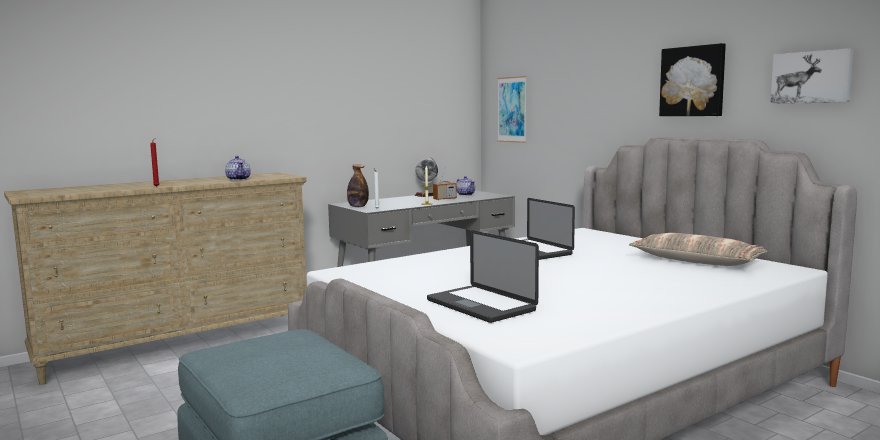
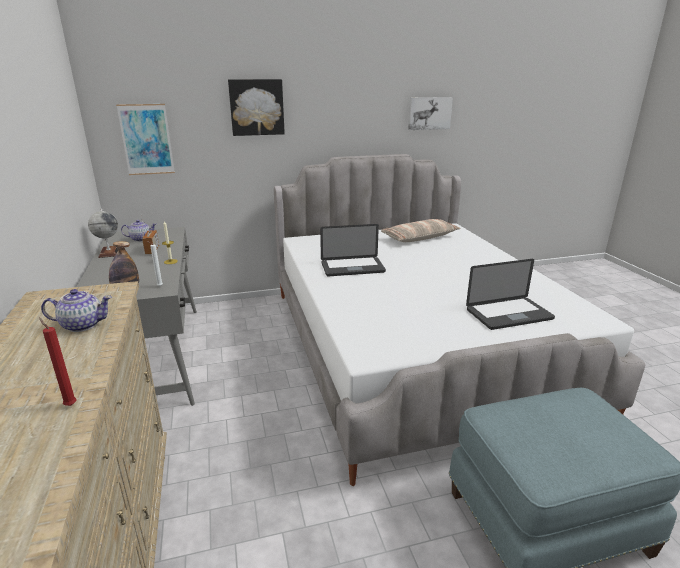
camera: 70 degrees left, 15 degrees up
(693, 81) = (352, 114): picture -> picture (256, 107)

